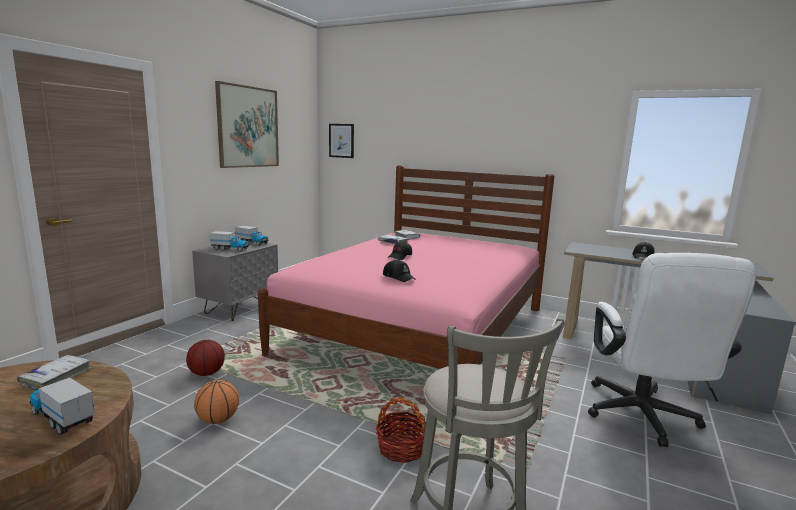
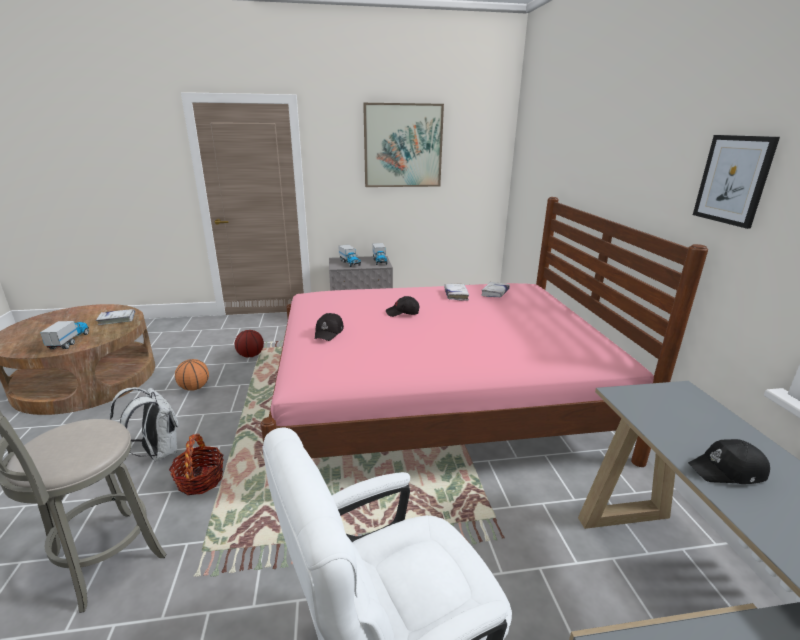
camera: 55 degrees right, 10 degrees up
(321, 466) = (158, 452): none -> white backpack
(341, 140) = (525, 158): picture -> picture (733, 180)

